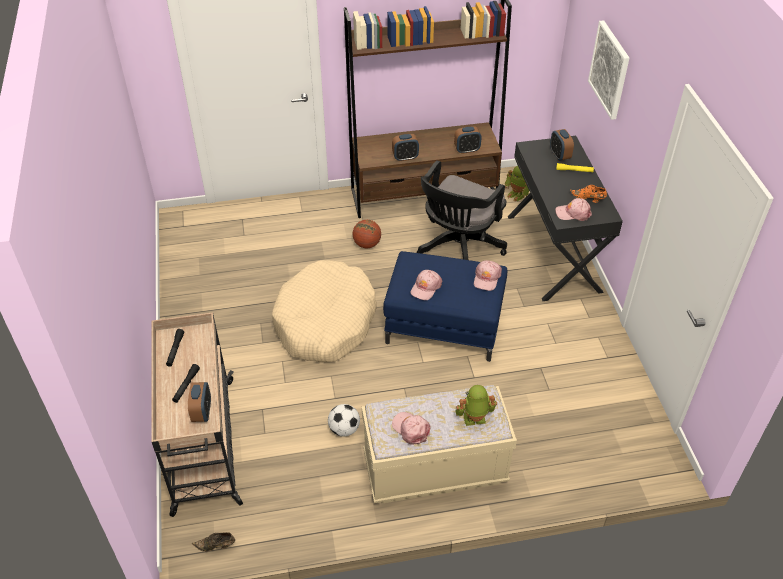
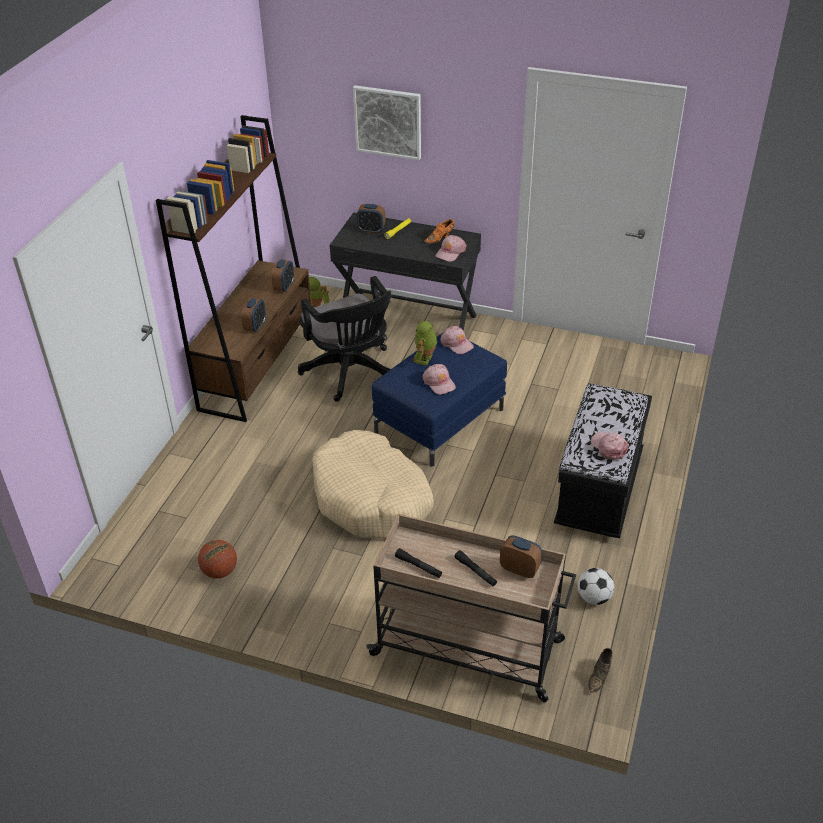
camera: 60 degrees left, 5 degrees down
(344, 429) = (517, 533): football -> football (593, 598)
(367, 244) = (289, 430): basketball -> basketball (220, 571)
(411, 429) = (609, 447): pink cap -> pink cap turned 75 degrees clockwise
(435, 469) = (599, 490): beige bench -> black bench
(474, 420) = (621, 407): toy robot -> toy robot (425, 359)

